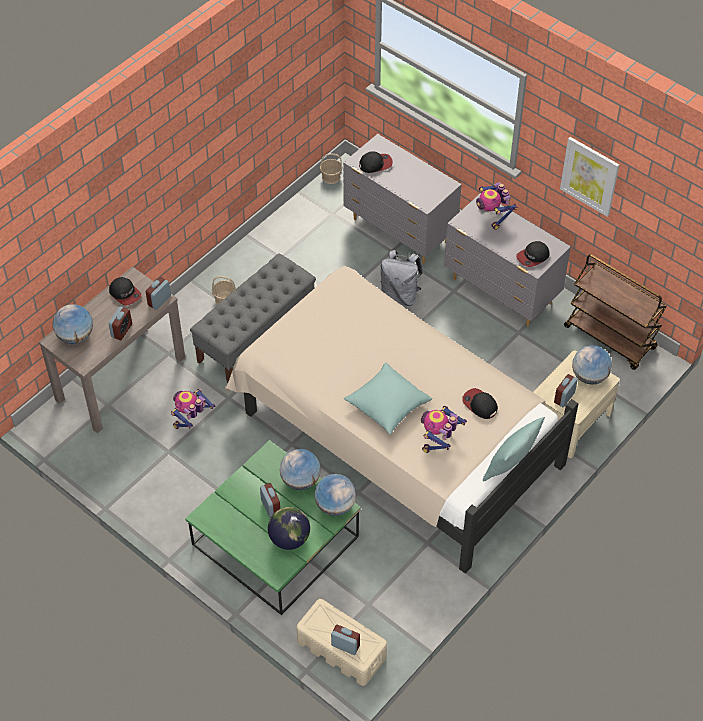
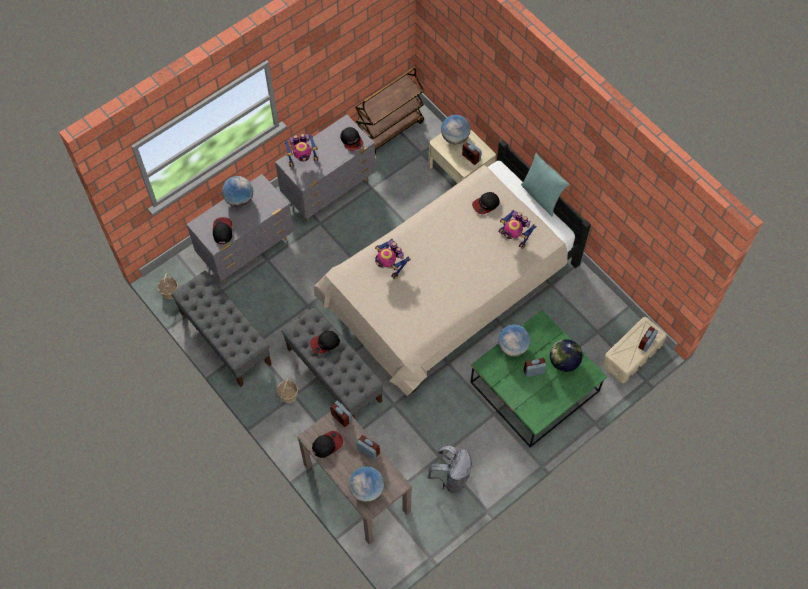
camera: 80 degrees left, 10 degrees up
(192, 420) = (411, 435): toy robot -> toy robot (390, 265)
(267, 291) = (325, 343): none -> cap
(283, 233) = (225, 338): none -> grey bench
(335, 505) = (538, 326): globe -> globe (239, 199)
(387, 405) = (476, 265): turquoise pillow -> none
(400, 295) = (316, 262): grey backpack -> grey backpack (451, 477)
(589, 176) = (331, 65): picture -> none

